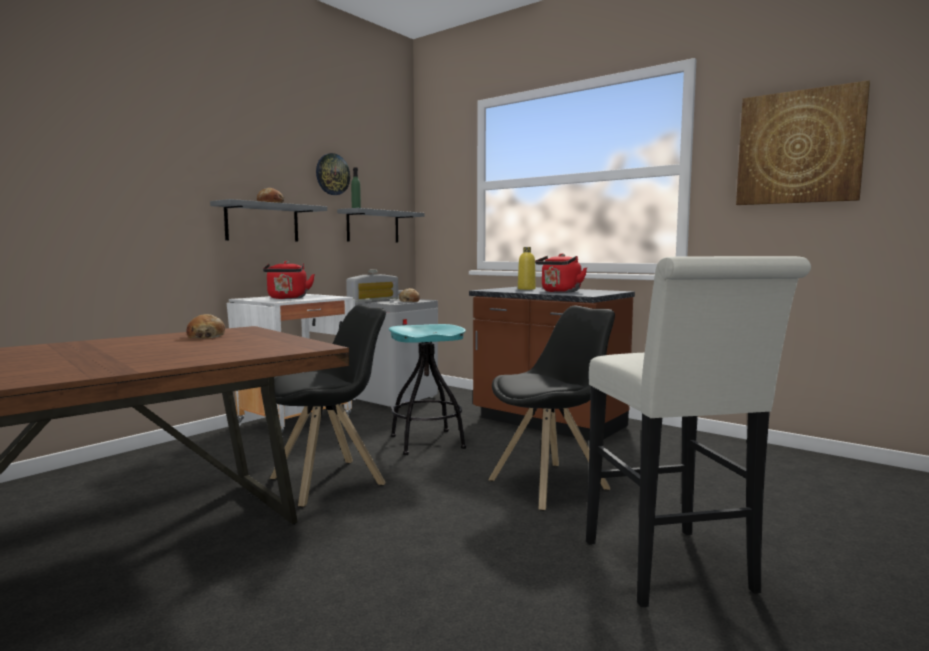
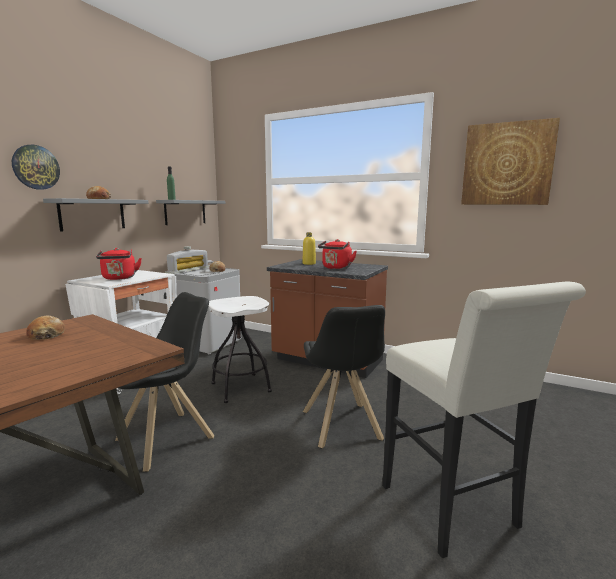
camera: 10 degrees left, 5 degrees up
(332, 174) = (150, 172): wall clock -> wall clock (36, 167)
(427, 442) = (241, 387): turquoise stool -> white stool
(550, 484) = (341, 425): black chair -> black chair turned 120 degrees clockwise

